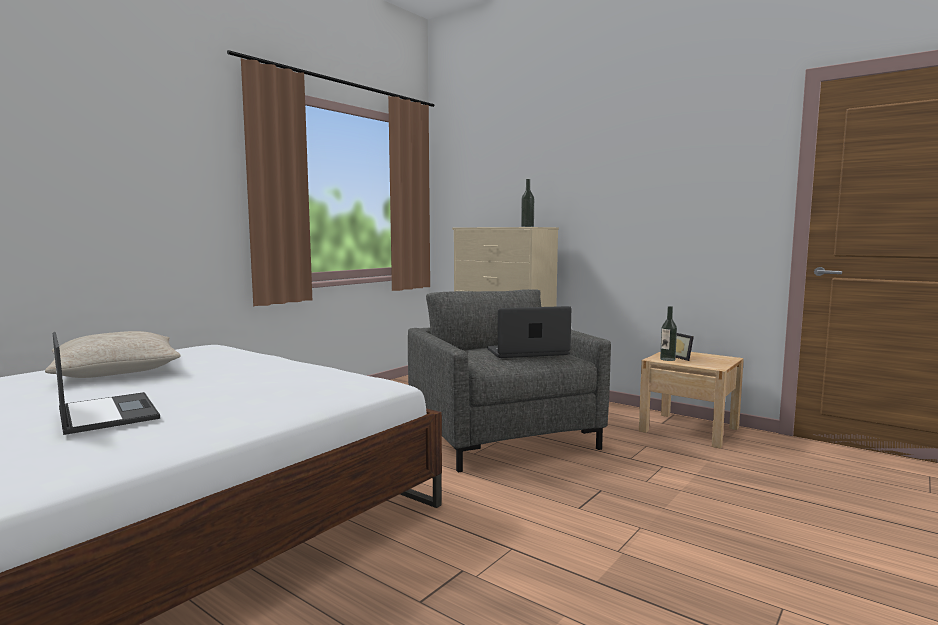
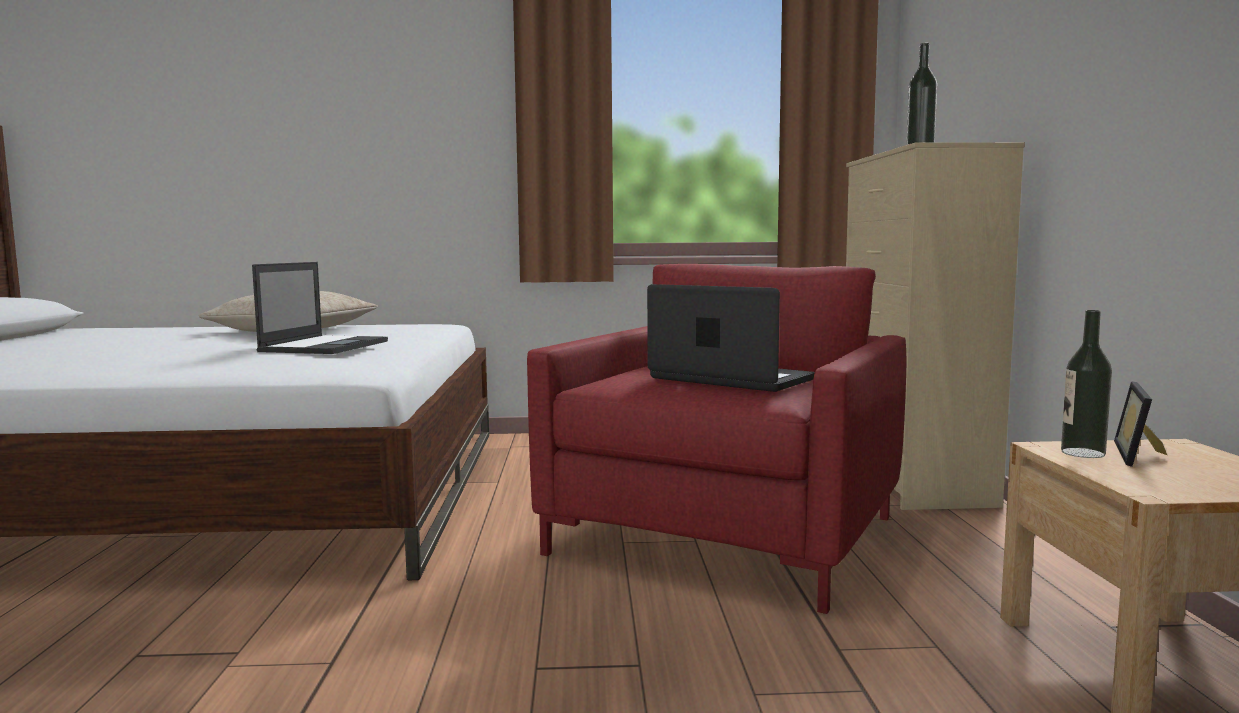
camera: 50 degrees right, 0 degrees up
(107, 413) = (123, 351): laptop -> laptop (325, 346)
(503, 436) = (726, 536): grey armchair -> red armchair

